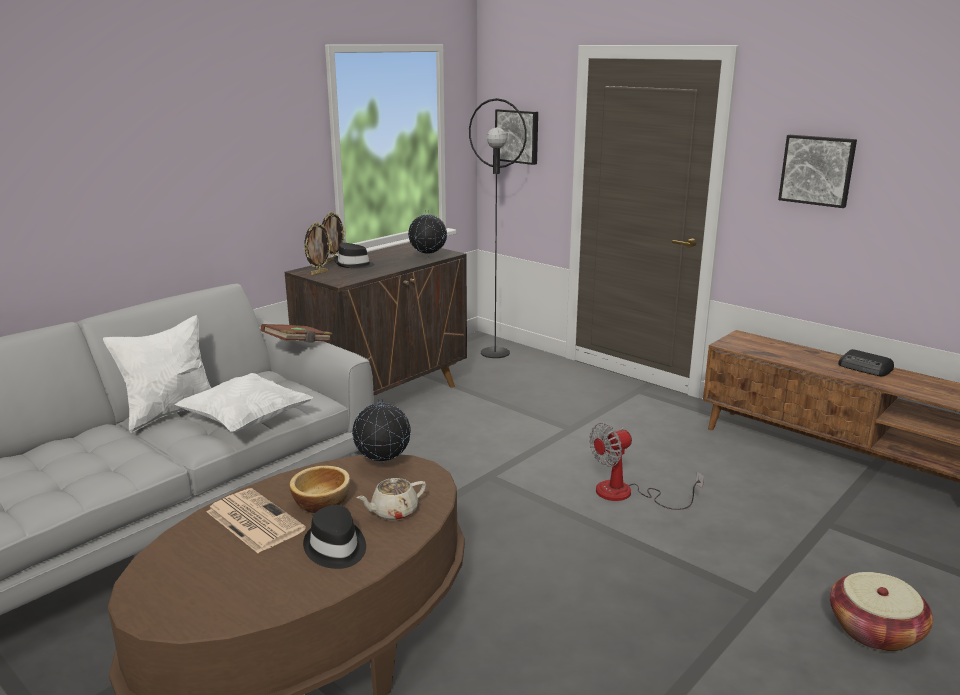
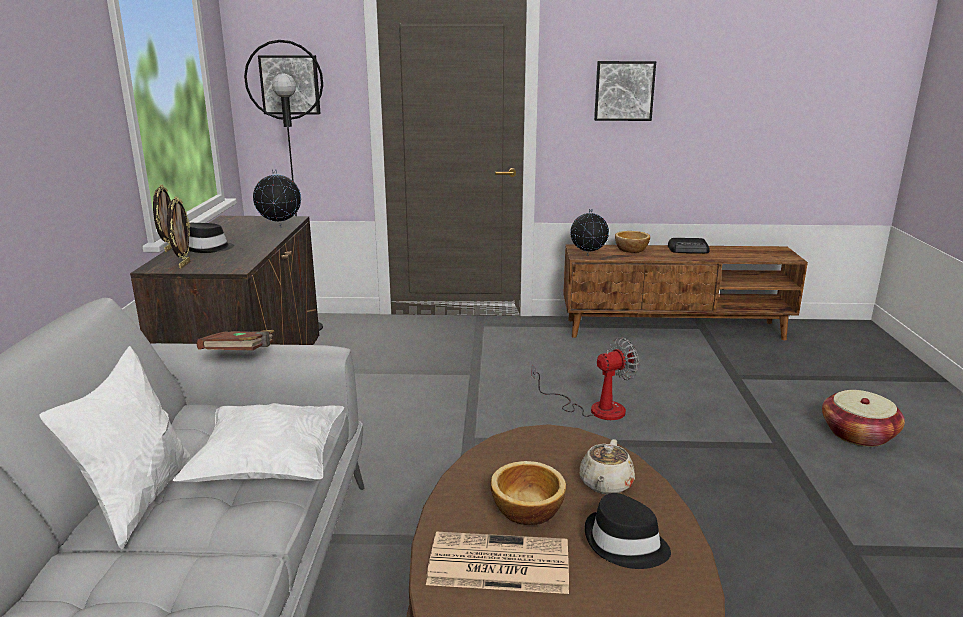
camera: 40 degrees left, 0 degrees up
(383, 465) = (511, 447): globe -> globe (588, 256)
(627, 494) = (595, 408): fan -> fan turned 135 degrees counterclockwise
(796, 352) = (631, 250): none -> bowl

